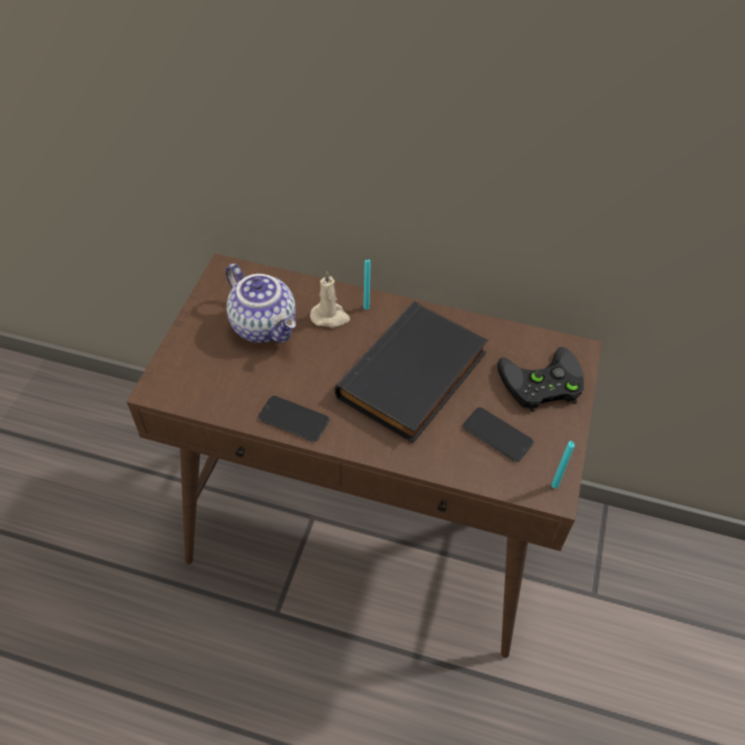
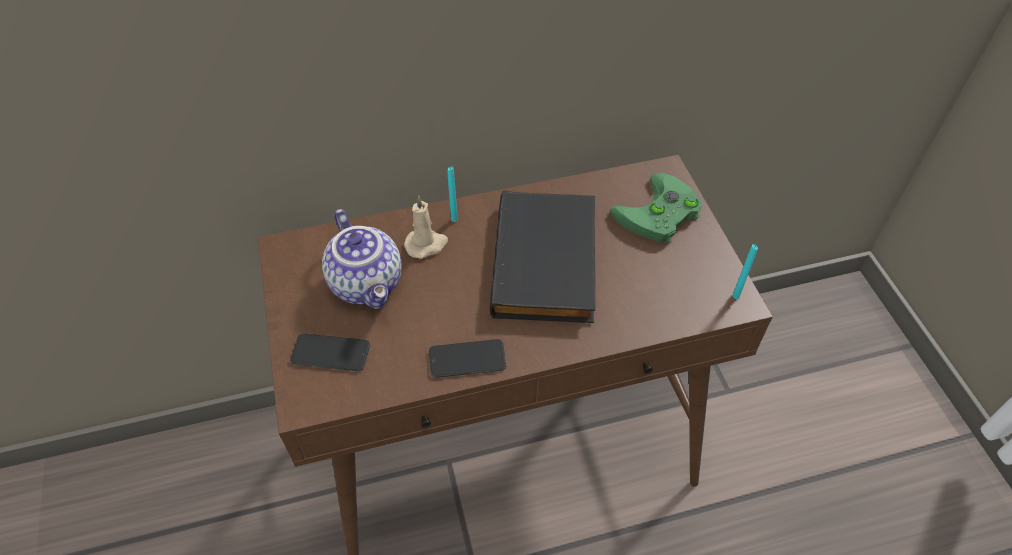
camera: 30 degrees left, 0 degrees up
(265, 325) = (368, 283): teapot -> teapot turned 45 degrees clockwise
(497, 435) = (657, 277): phone -> phone (330, 353)
(540, 384) = (658, 215): black game controller -> green game controller

